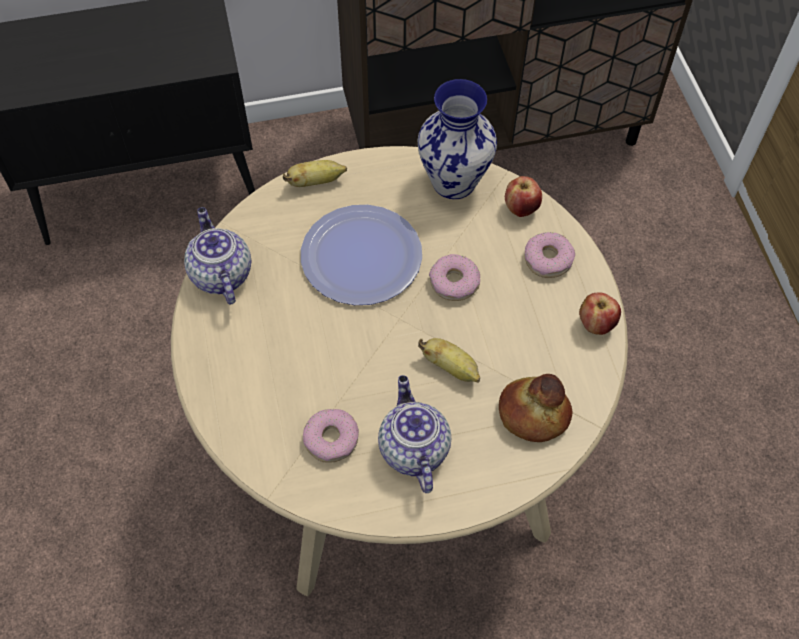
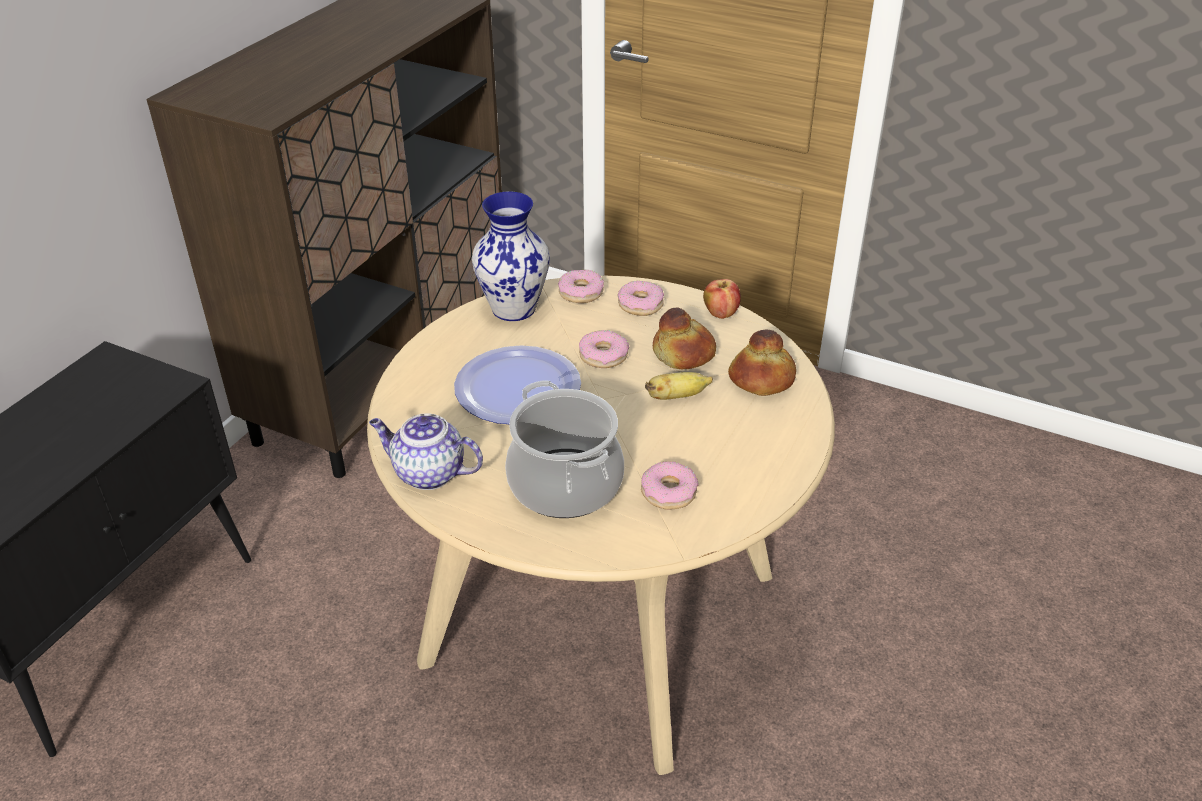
camera: 50 degrees left, 20 degrees down
(282, 365) = (566, 484): none -> cooking pot
(316, 182) = (412, 373): banana -> none
(412, 448) = (725, 453): teapot -> none
(510, 335) = (682, 354): none -> bread
(521, 208) = (581, 292): apple -> donut

